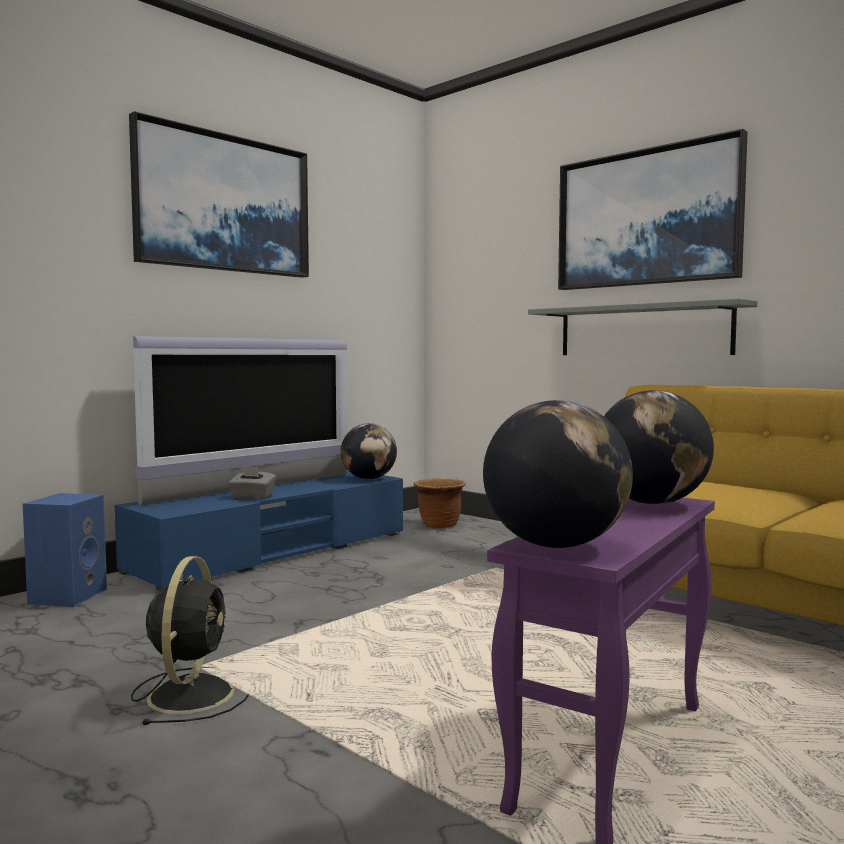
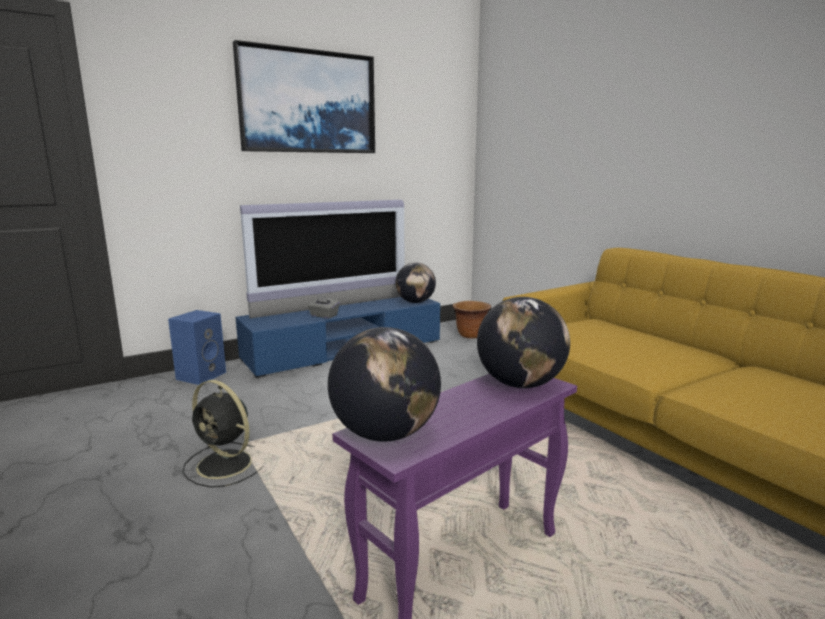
camera: 15 degrees right, 10 degrees up
(192, 693) = (226, 465): black fan -> black fan turned 105 degrees clockwise
(642, 330) = (627, 200): grey shelf -> none
(647, 218) = (638, 104): picture -> none

